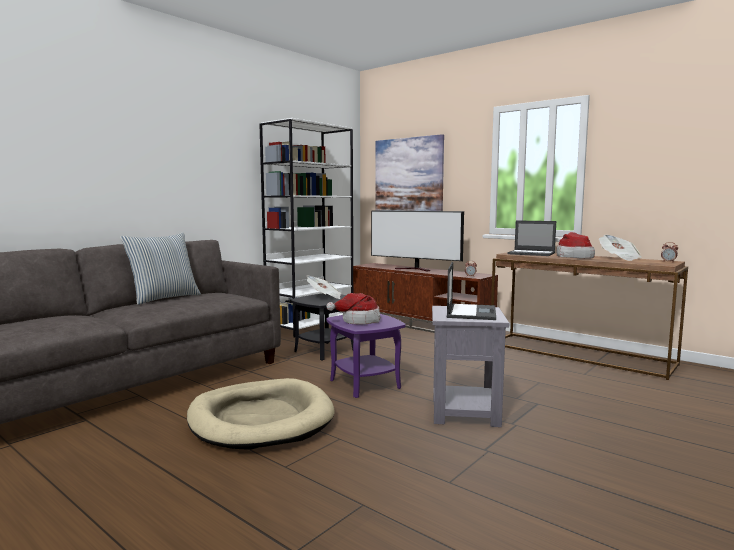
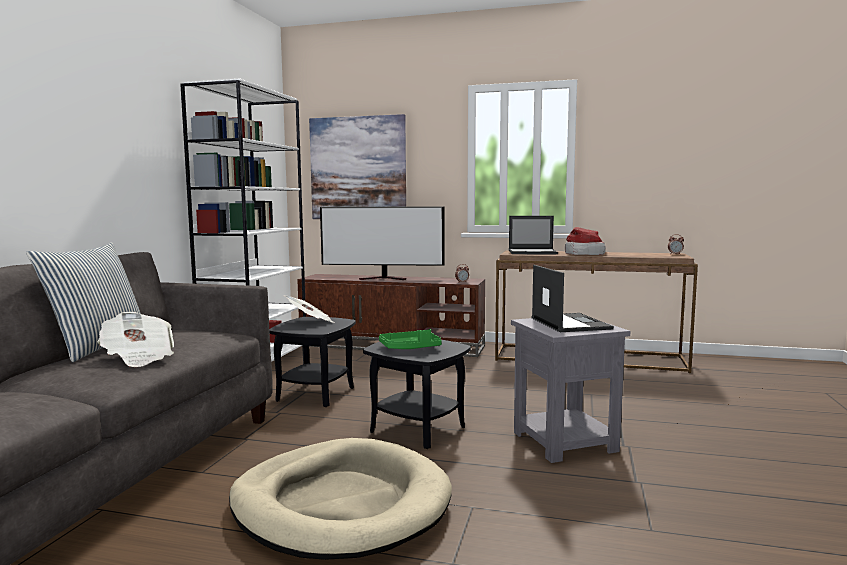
camera: 25 degrees left, 0 degrees up
(359, 320) = (410, 348): hat -> green tray
(365, 384) = (418, 429): purple side table -> black side table
(619, 258) = (625, 253): newspaper -> newspaper (138, 358)

